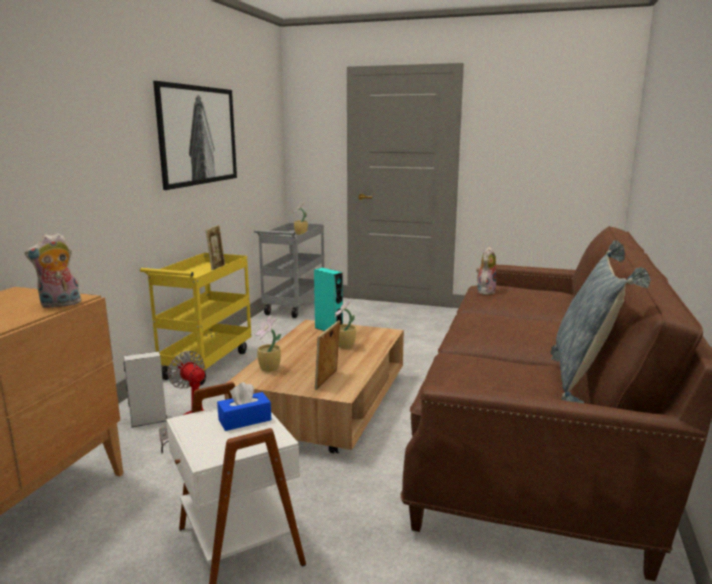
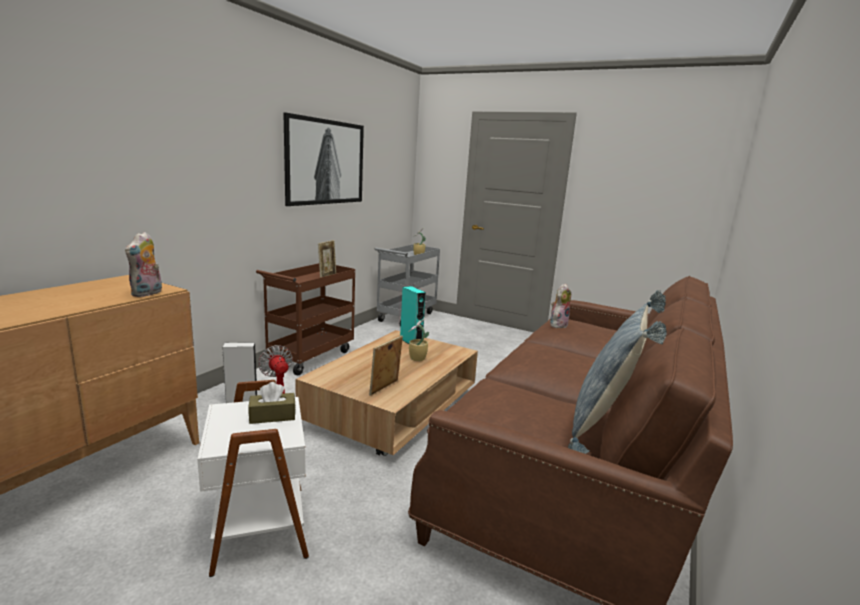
camera: 10 degrees right, 0 degrees up
(60, 305) = (147, 293): plush toy -> plush toy turned 60 degrees counterclockwise
(206, 366) = (309, 359): yellow cart -> brown cart
(245, 420) = (272, 416): blue tissue box -> brown tissue box
(269, 369) = (341, 370): potted plant -> none

